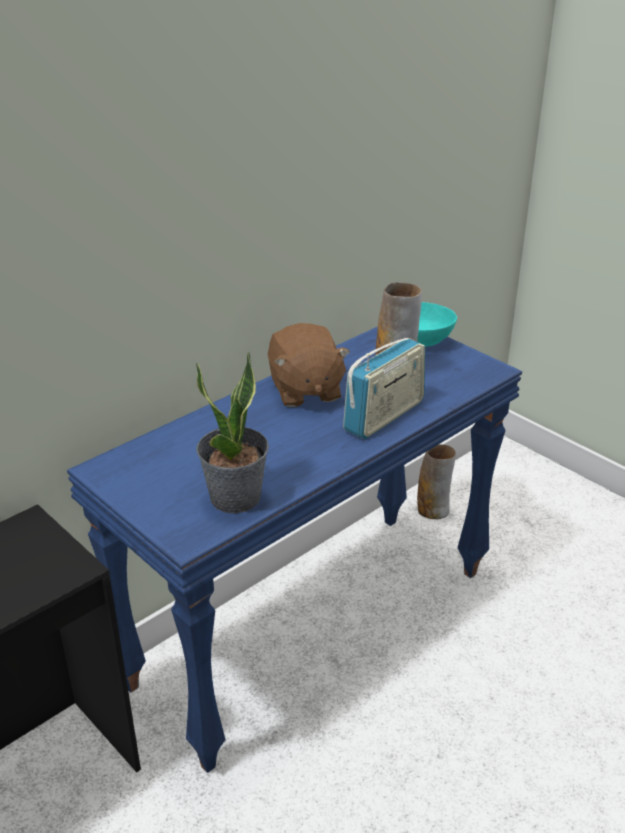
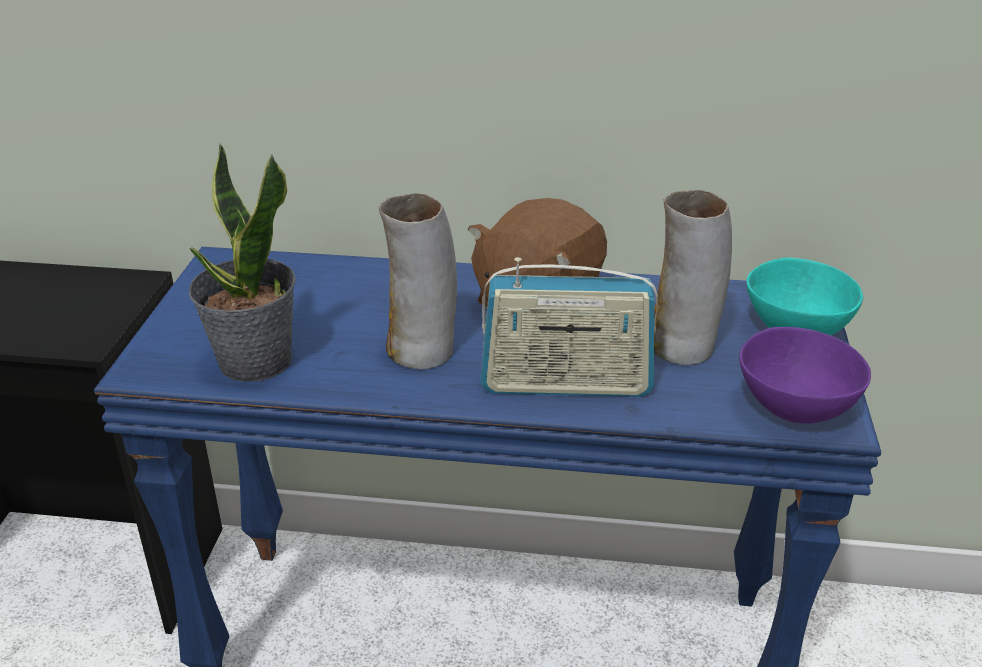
camera: 50 degrees right, 0 degrees up
(433, 509) = (826, 629): vase -> vase (422, 349)
(475, 373) = (795, 409): none -> purple bowl

